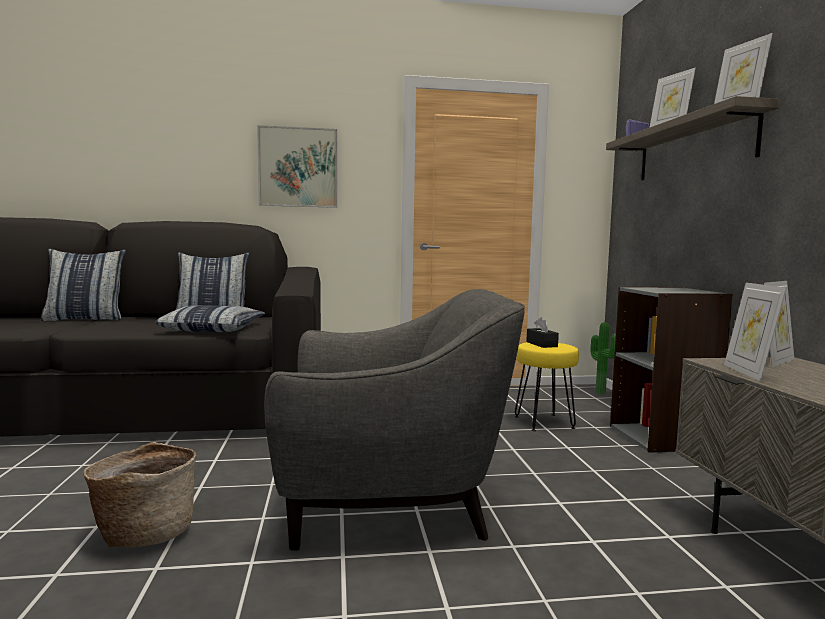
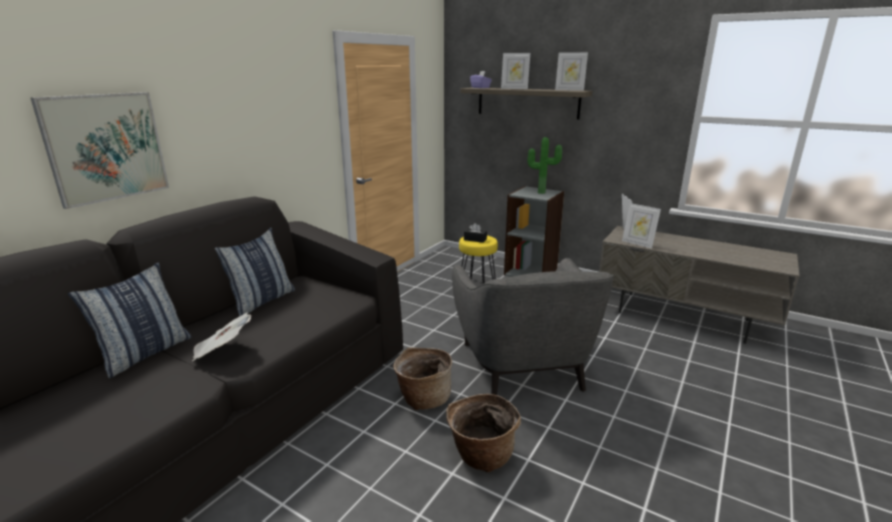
camera: 50 degrees left, 15 degrees up
(102, 326) = (222, 350): none -> newspaper
(214, 329) = (320, 310): pillow -> none
(240, 469) = (423, 398): none -> basket
(298, 167) = (268, 129): picture -> picture (106, 147)
(391, 501) = (523, 366): grey armchair -> grey armchair turned 135 degrees clockwise
(602, 392) = (457, 252): potted plant -> potted plant (541, 192)

